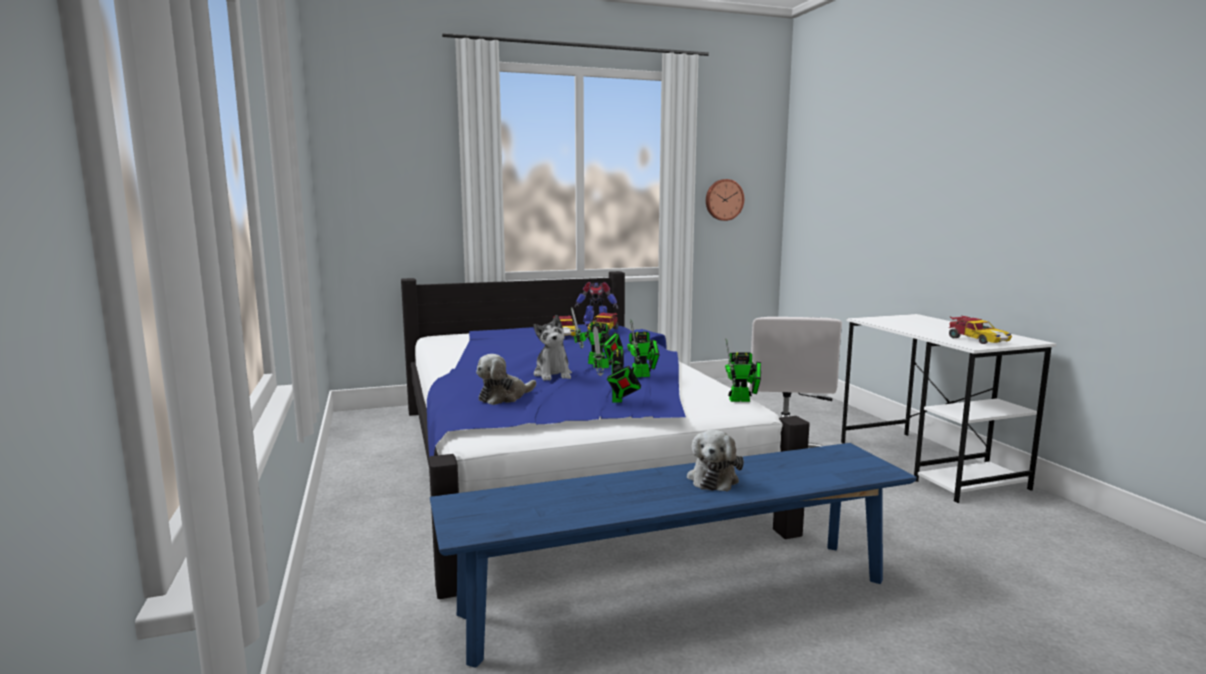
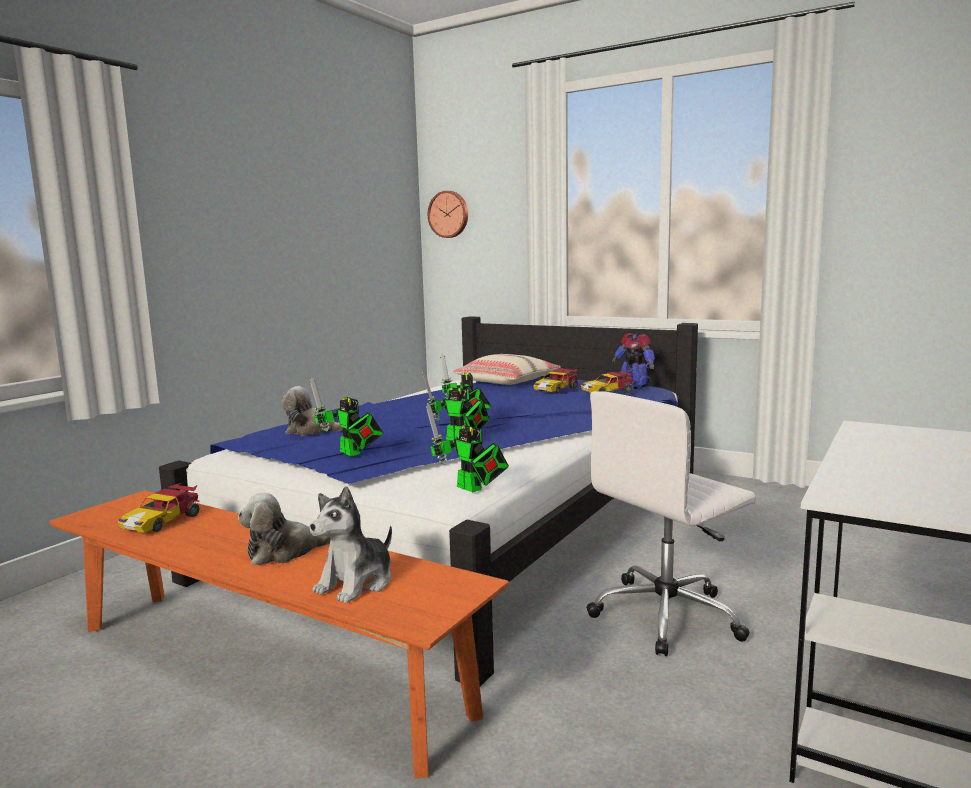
camera: 50 degrees right, 0 degrees up
(493, 335) = (507, 381): none -> beige pillow
(553, 375) = (407, 422): plush toy -> plush toy (356, 583)
(617, 400) = (352, 453): toy robot -> toy robot turned 90 degrees counterclockwise
(679, 597) = (262, 668): blue bench -> orange bench
(723, 200) = (891, 224): wall clock -> wall clock (449, 214)
(976, 340) = (896, 492): toy car -> toy car (163, 522)

